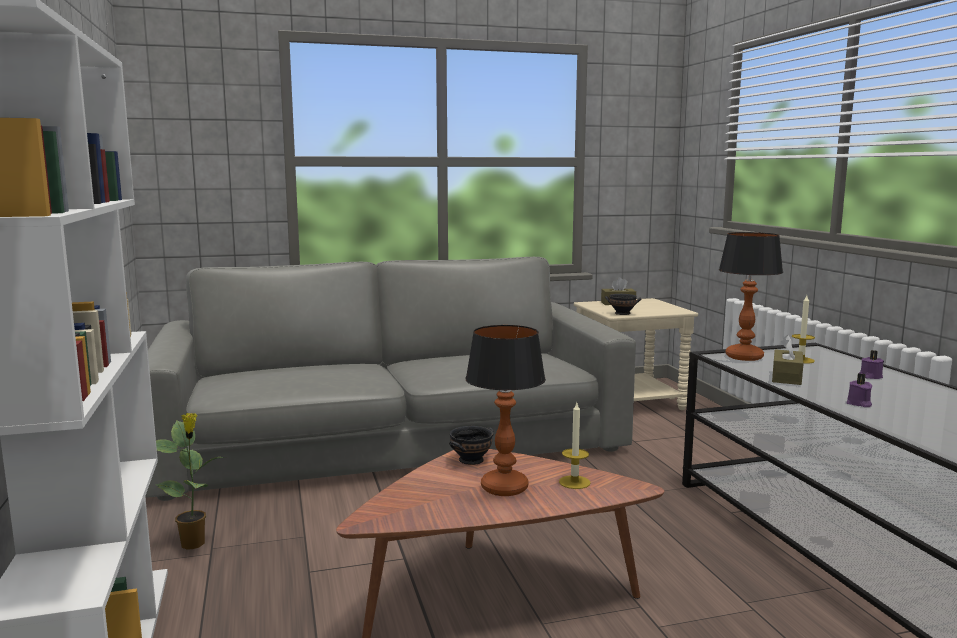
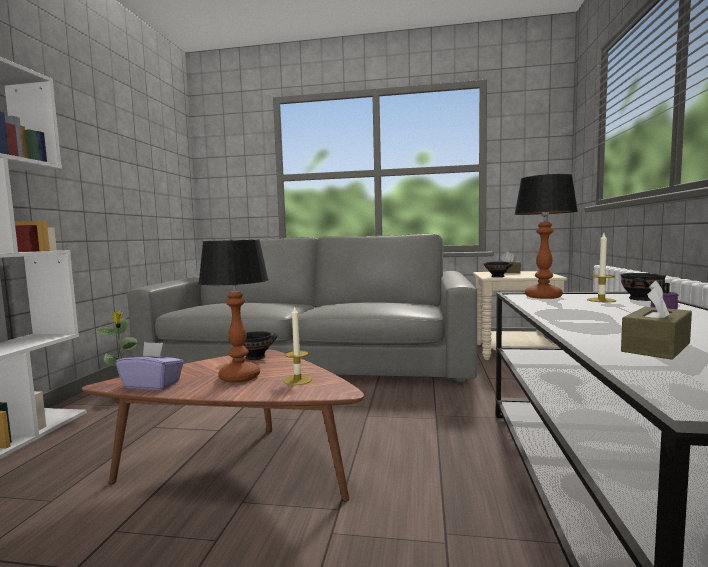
camera: 25 degrees right, 5 degrees down
(423, 514) = (153, 385): none -> purple tissue box
(786, 377) = (556, 308): brown tissue box -> brown tissue box (656, 347)
(829, 356) = (642, 299): none -> black bowl
(859, 404) = (602, 329): purple candle -> none

